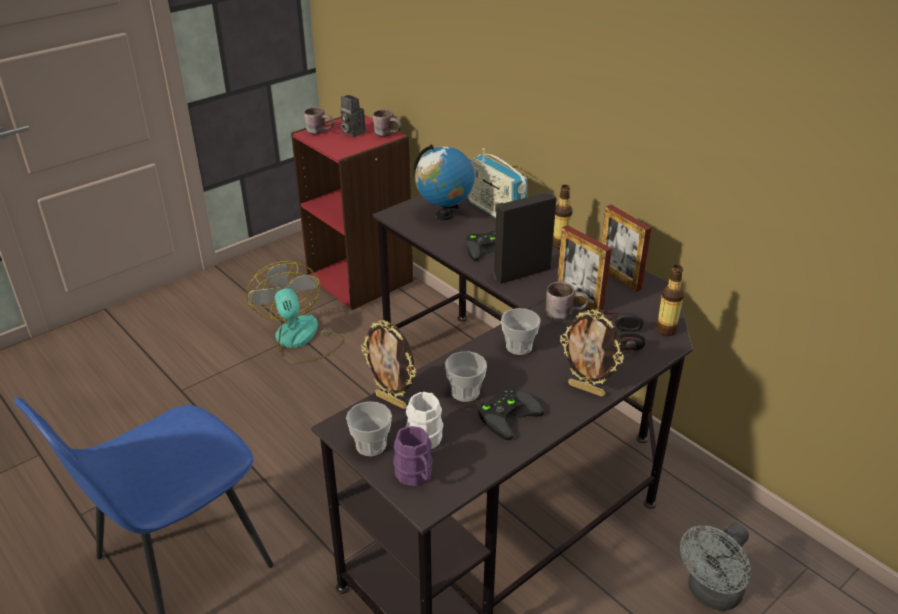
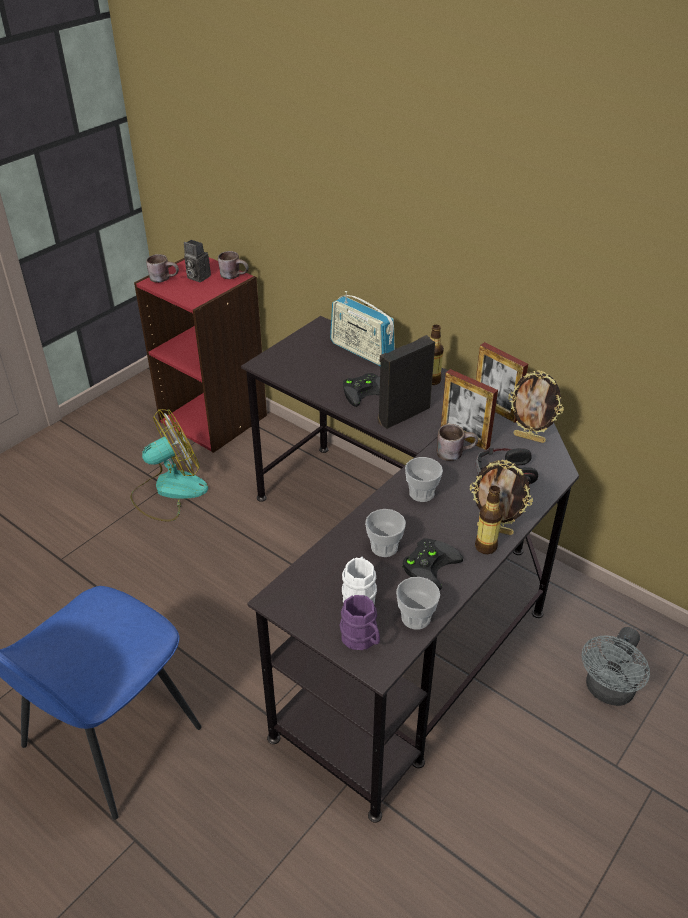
camera: 10 degrees left, 5 degrees up
(300, 340) = (169, 491): fan -> fan turned 90 degrees clockwise
(371, 445) = (310, 614): cup -> cup (416, 618)
(392, 401) = (317, 565): picture frame -> picture frame (529, 438)
(444, 215) = (312, 360): globe -> none
(666, 330) = (551, 460): bottle -> bottle (485, 547)

